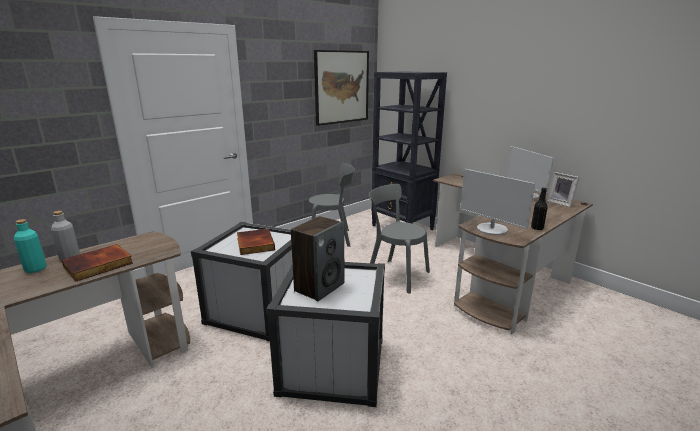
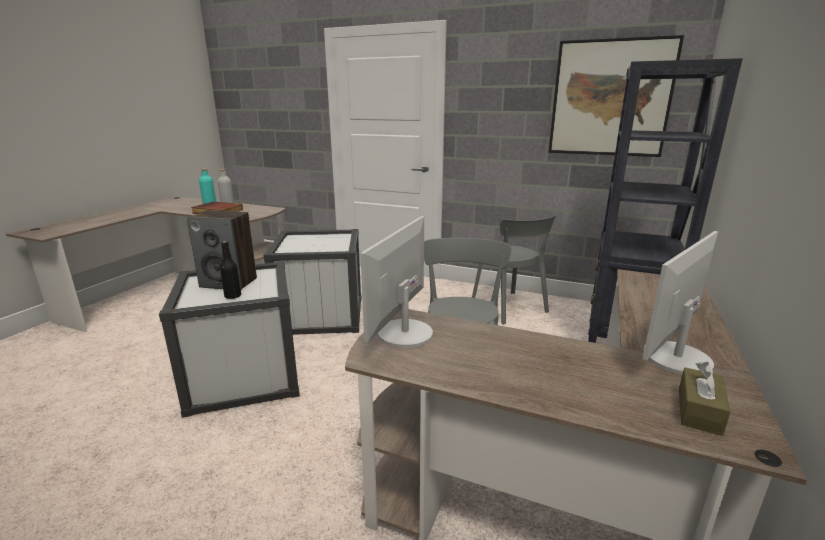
camera: 65 degrees right, 0 degrees up
(254, 244) = (314, 244): book -> none
(537, 228) = (453, 378): black bottle -> black bottle (233, 296)
(560, 203) = (699, 411): picture frame -> brown tissue box

